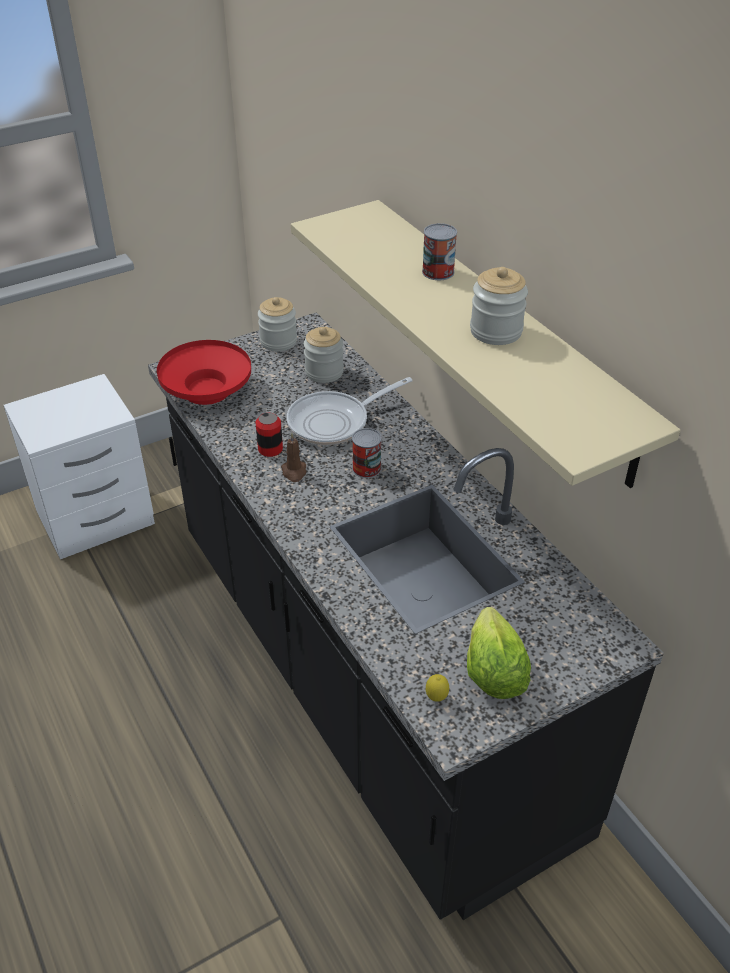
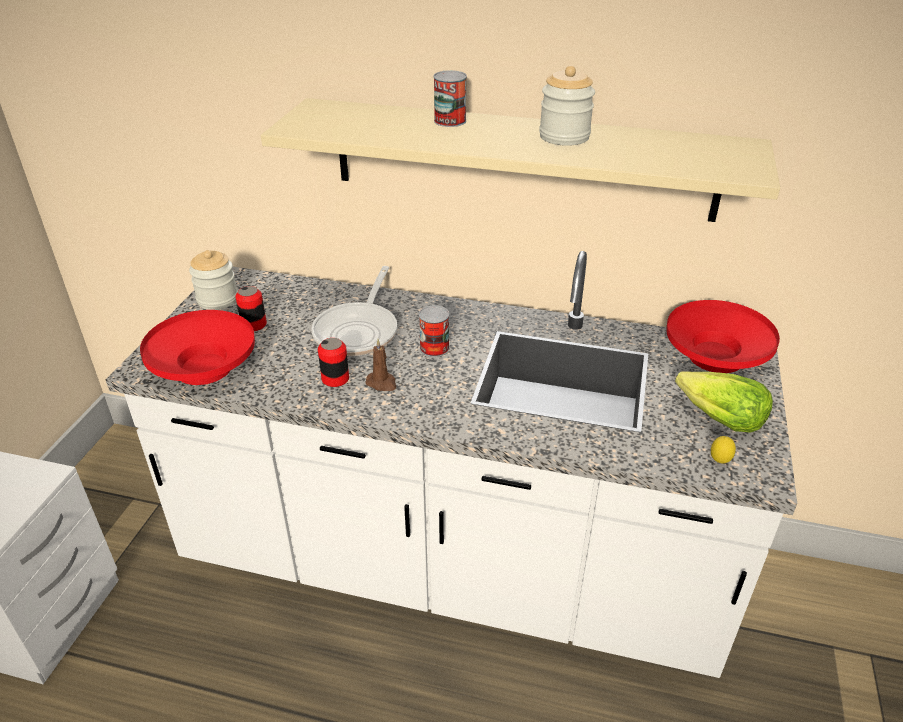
camera: 45 degrees left, 5 degrees down
(275, 375) = (254, 324): none -> can
(324, 372) = (294, 302): jar -> none
(365, 676) = (451, 564): black counter -> white counter
(579, 624) = (715, 356): none -> red bowl

